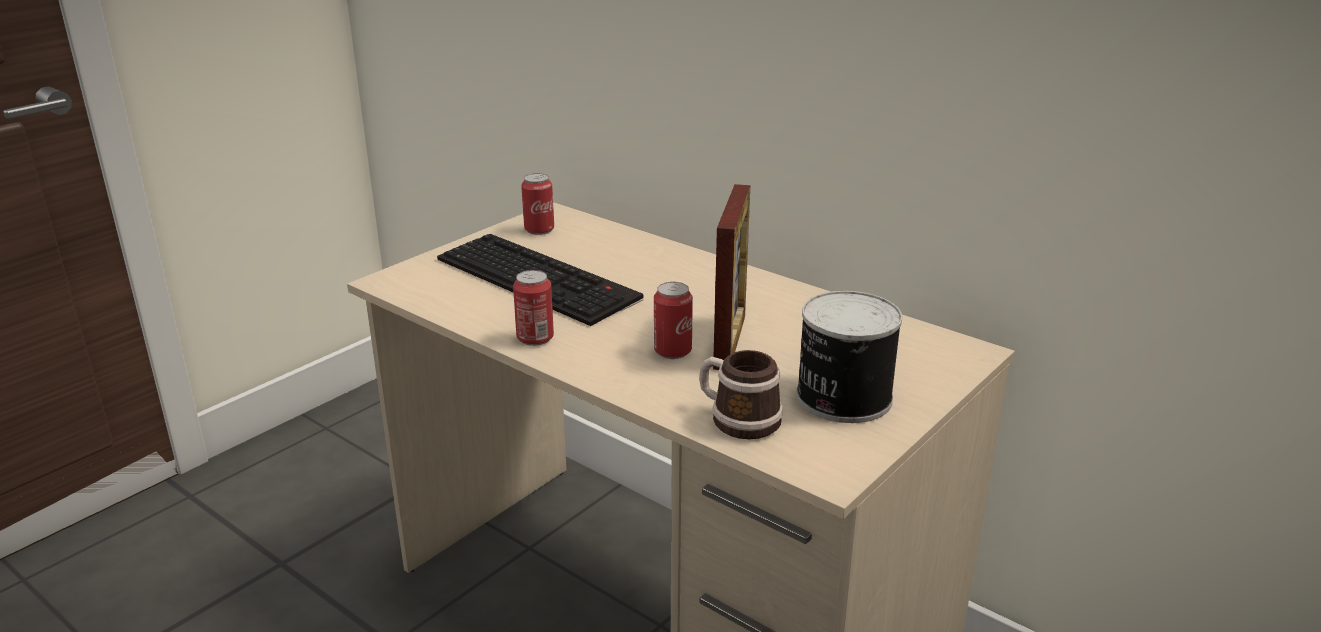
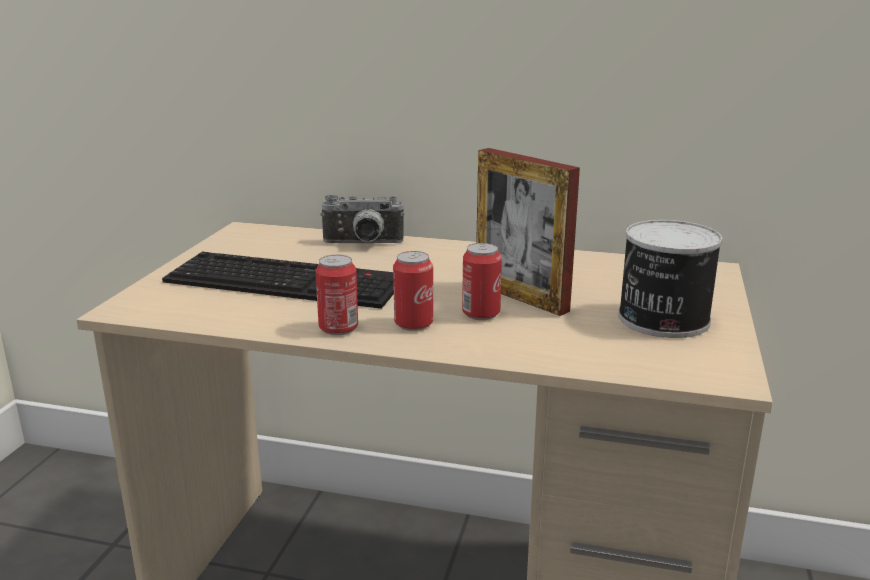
camera: 25 degrees left, 5 degrees down
(539, 230) = (244, 243): can -> can (413, 324)
(643, 251) = (363, 244): none -> camera
(729, 342) = (520, 297): picture frame -> picture frame turned 150 degrees clockwise
(737, 418) = (600, 353): mug -> none

